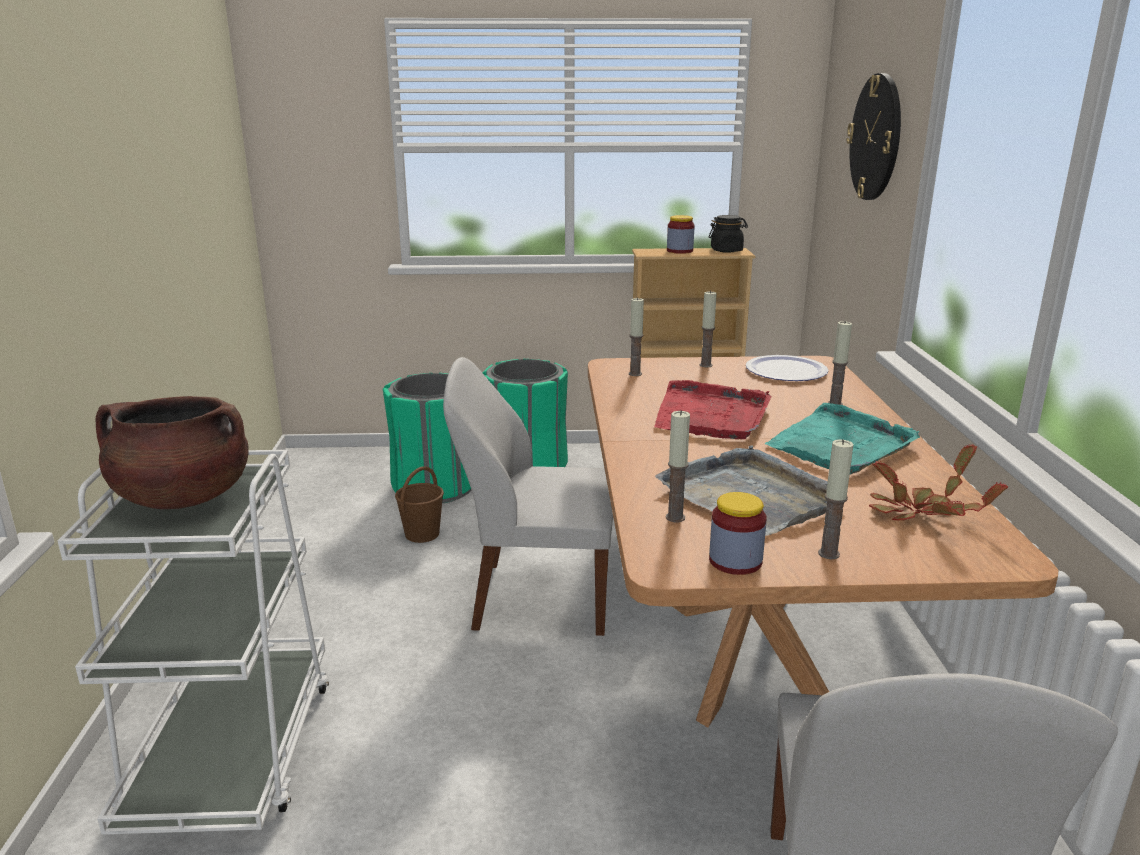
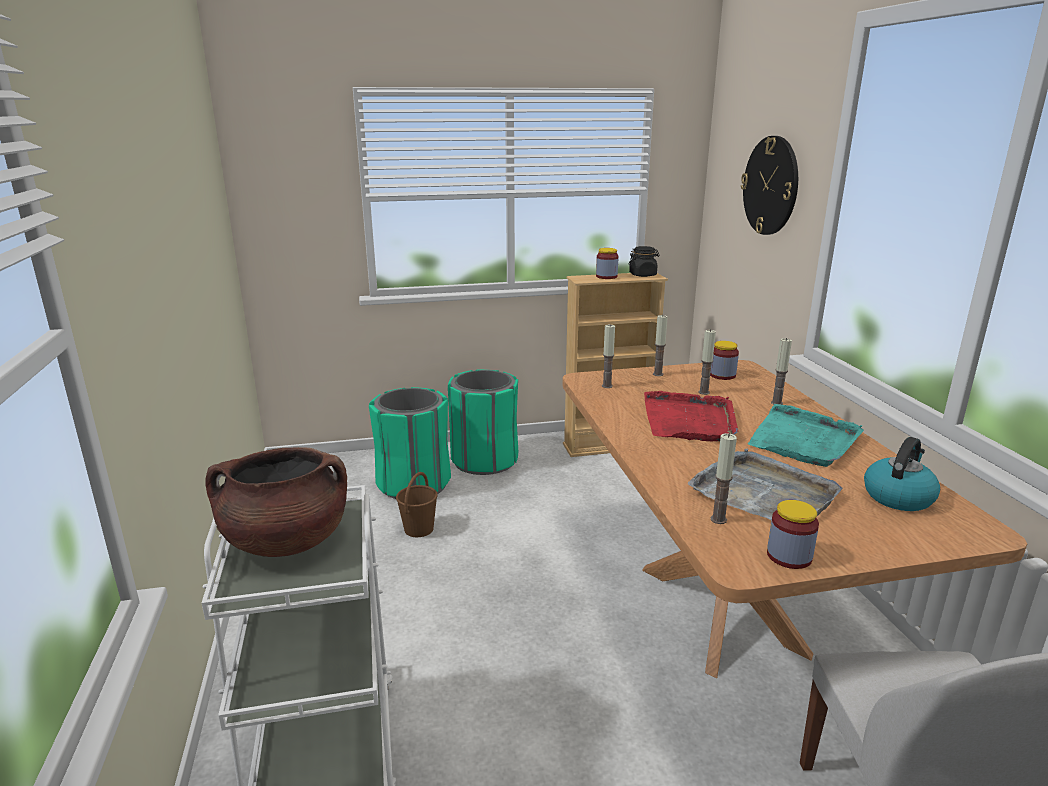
camera: 10 degrees left, 0 degrees up
(538, 597) = (537, 577): white chair -> none
(786, 370) = (722, 375): plate -> jar
(828, 554) = (854, 541): candle -> candle (704, 392)
(920, 512) = (898, 496): potted plant -> kettle

